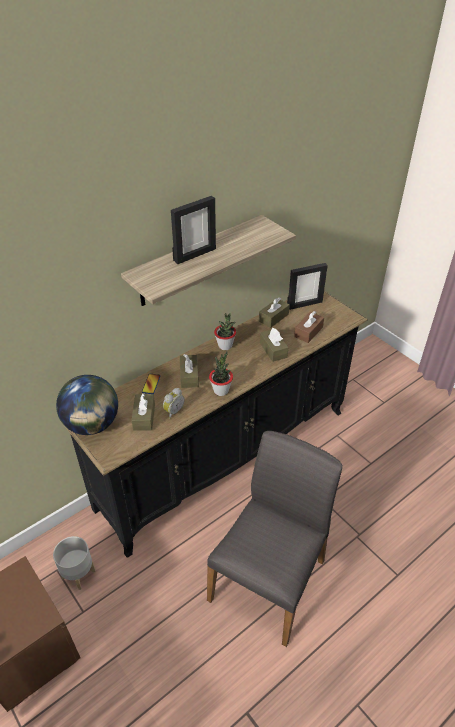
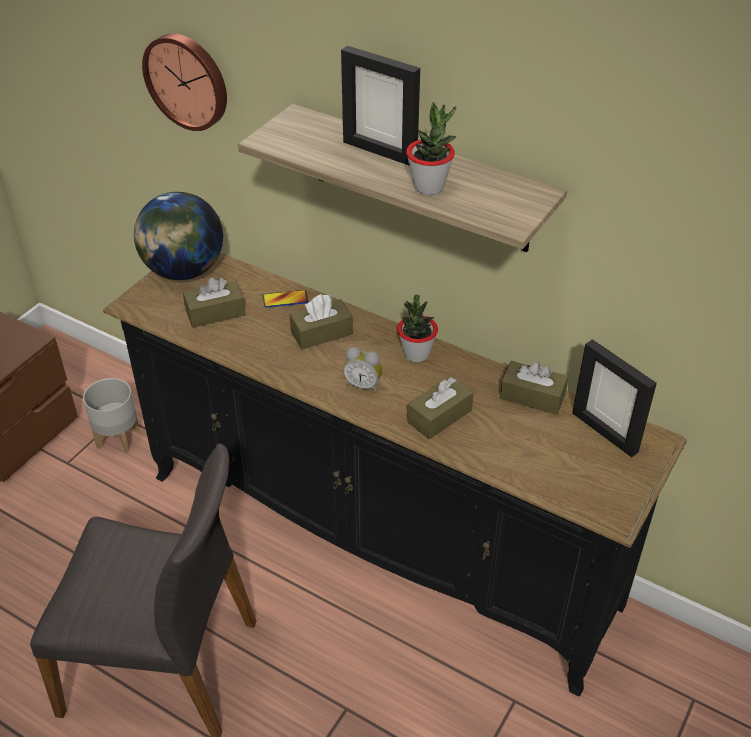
camera: 70 degrees right, 0 degrees up
(44, 312) = (188, 80): none -> wall clock
(173, 411) = (238, 338): alarm clock -> alarm clock (363, 385)
(221, 390) = (305, 377): potted plant -> potted plant (429, 187)
(308, 332) = (520, 454): brown tissue box -> none

